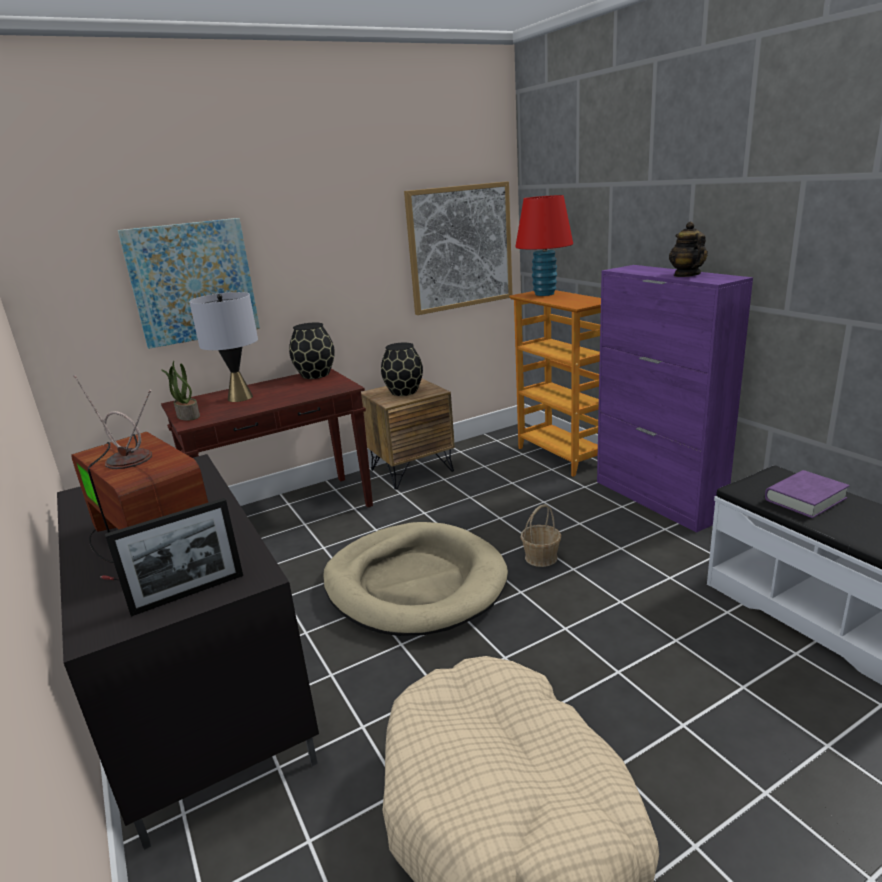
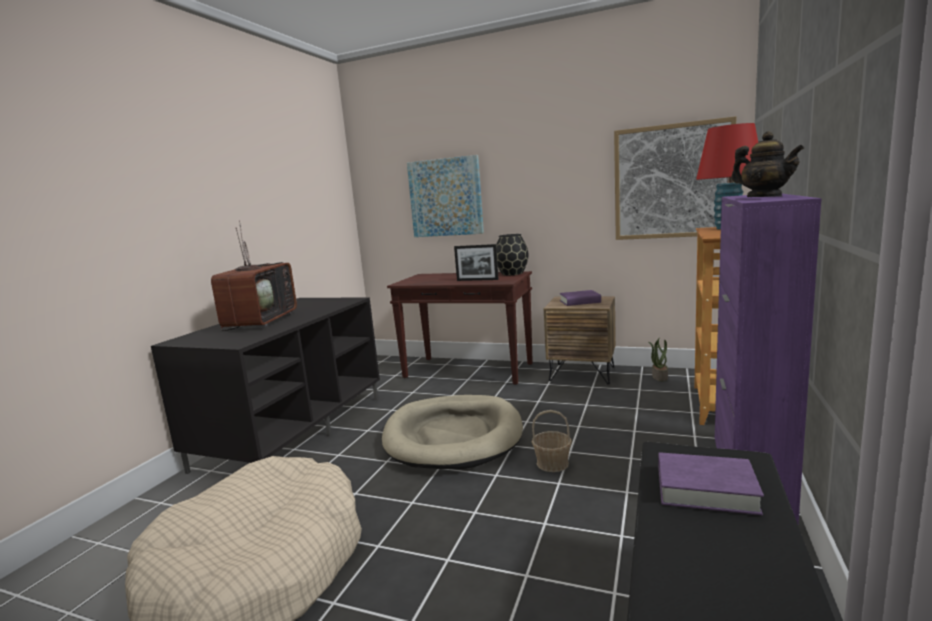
camera: 50 degrees right, 10 degrees down
(187, 416) = (408, 280): potted plant -> potted plant (659, 377)
(188, 593) = (216, 340): picture frame -> picture frame (477, 280)
(240, 397) = (449, 277): grey table lamp -> none
(404, 391) = (580, 302): black vase -> purple book
(686, 275) = (764, 197): teapot -> teapot turned 105 degrees clockwise

